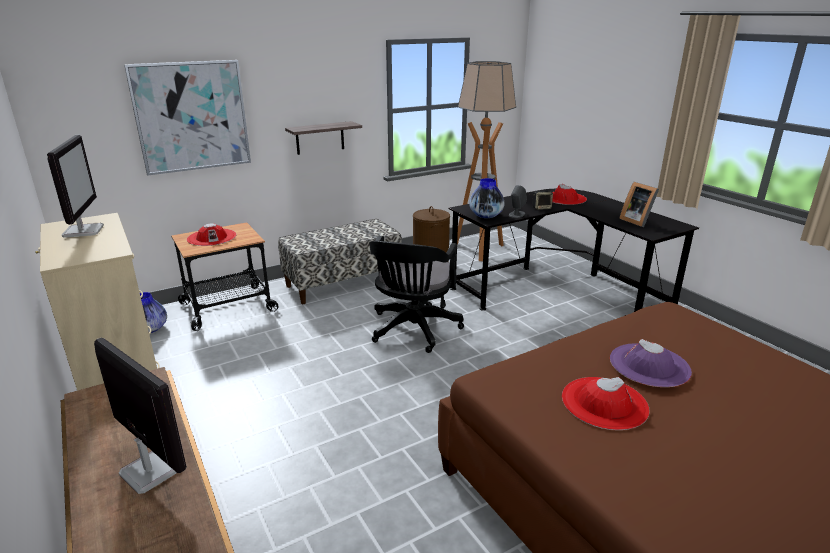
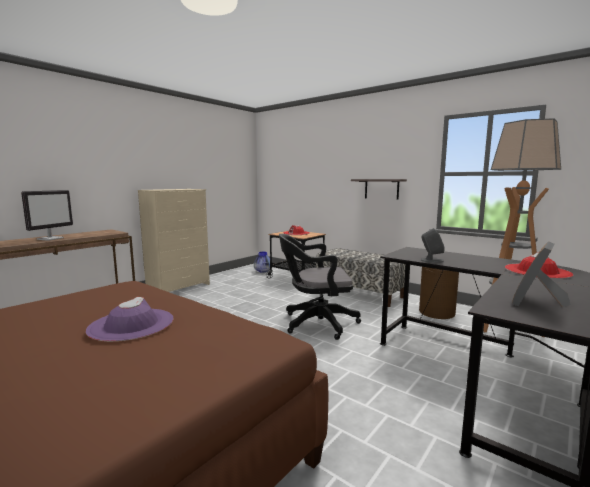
camera: 70 degrees right, 15 degrees down
(83, 231) = (181, 189): monitor -> none
(192, 116) = (313, 168): picture -> none
(485, 216) = (406, 254): vase -> none
(541, 208) = (475, 266): speaker -> none
(604, 403) = (79, 312): red hat -> none

